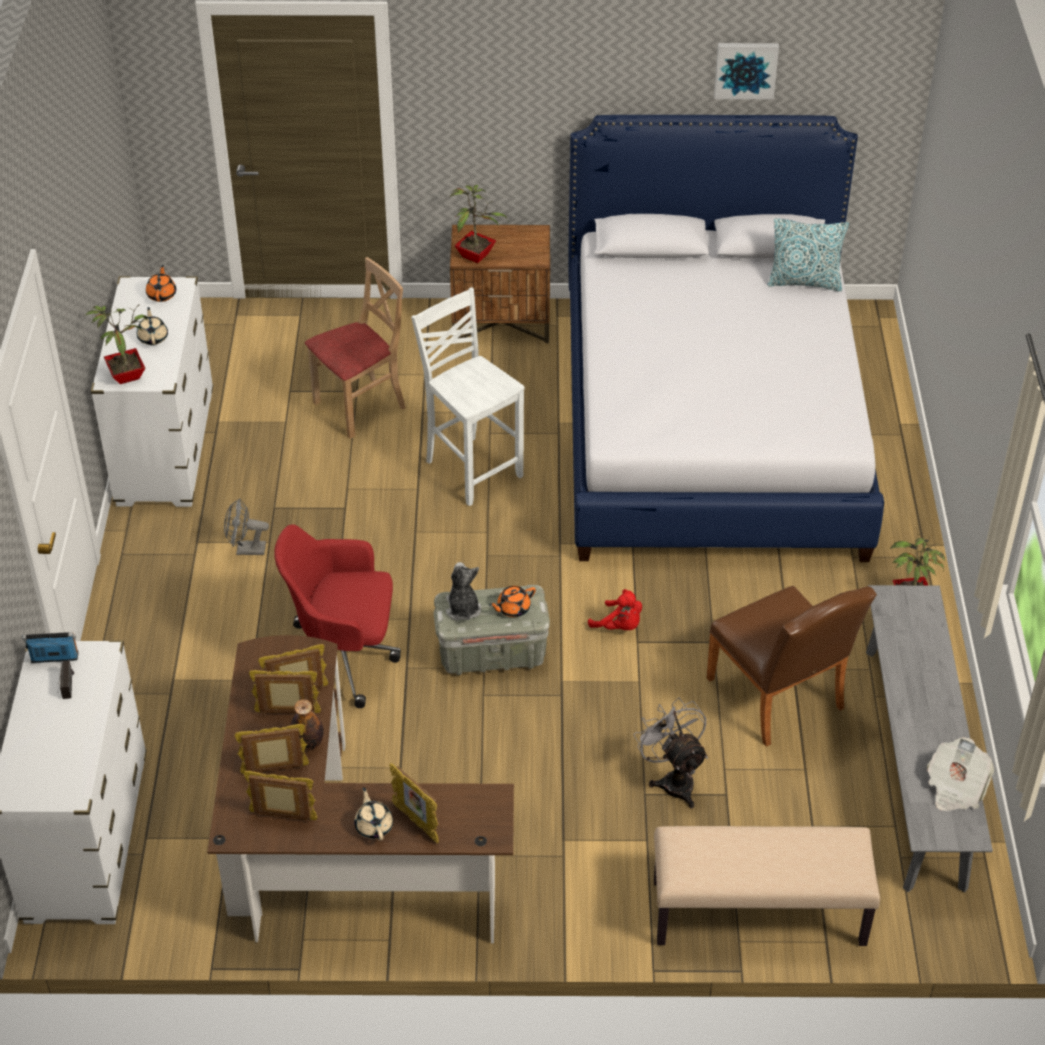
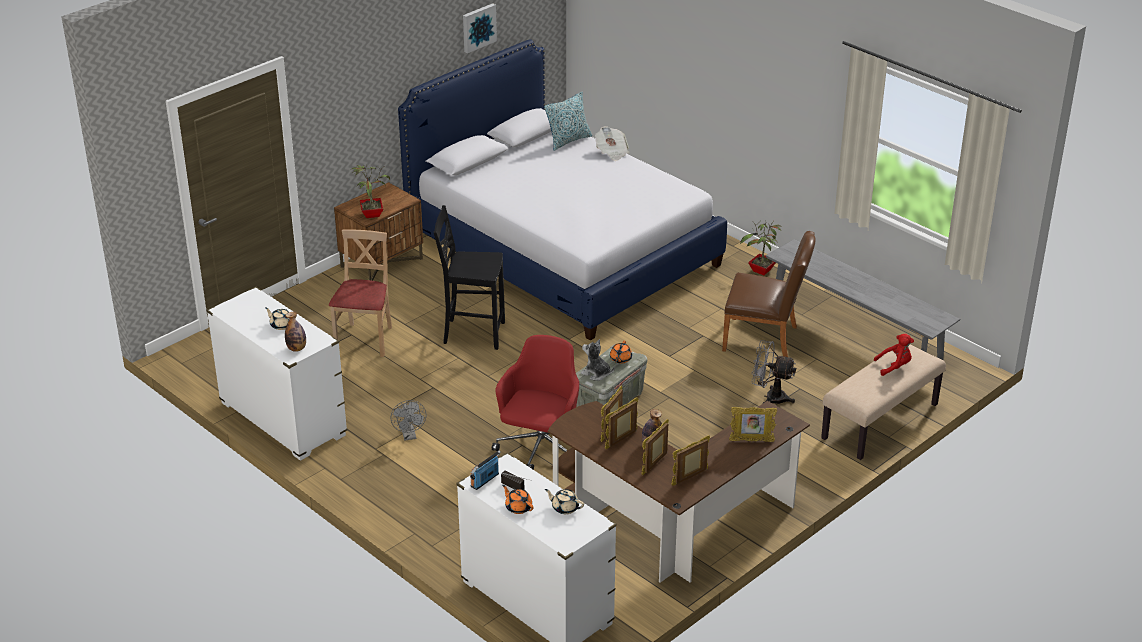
camera: 45 degrees left, 10 degrees down
(126, 375) = (296, 348): potted plant -> bottle
(162, 294) = (249, 304): orange teapot -> orange teapot (518, 507)
(246, 550) = (409, 436): grey fan -> grey fan turned 60 degrees counterclockwise
(343, 658) = (540, 448): red office chair -> red office chair turned 150 degrees clockwise
(374, 825) = (735, 454): beige teapot -> beige teapot (564, 508)
(472, 468) = (472, 333): white chair -> black chair
(619, 626) = (651, 355): red plush toy -> red plush toy (894, 366)
(955, 787) = (914, 306): newspaper -> newspaper (612, 152)

